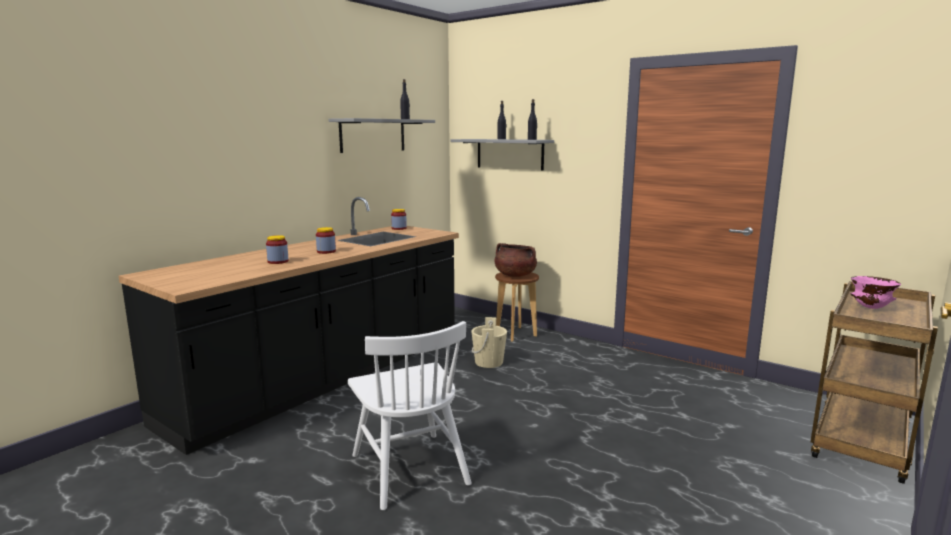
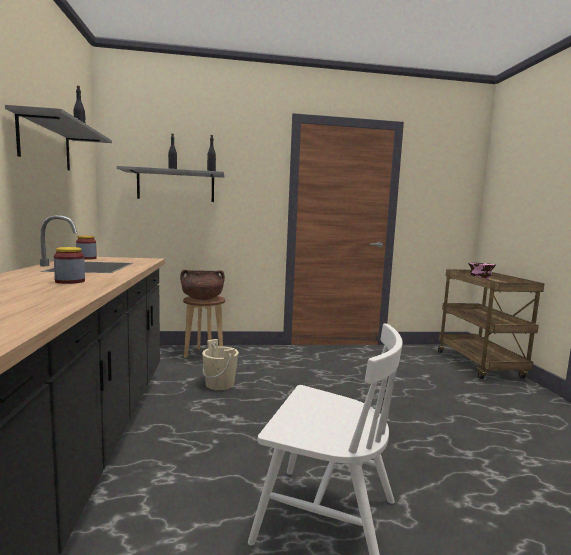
camera: 45 degrees left, 5 degrees down
(278, 261) = (29, 298): jar -> none

